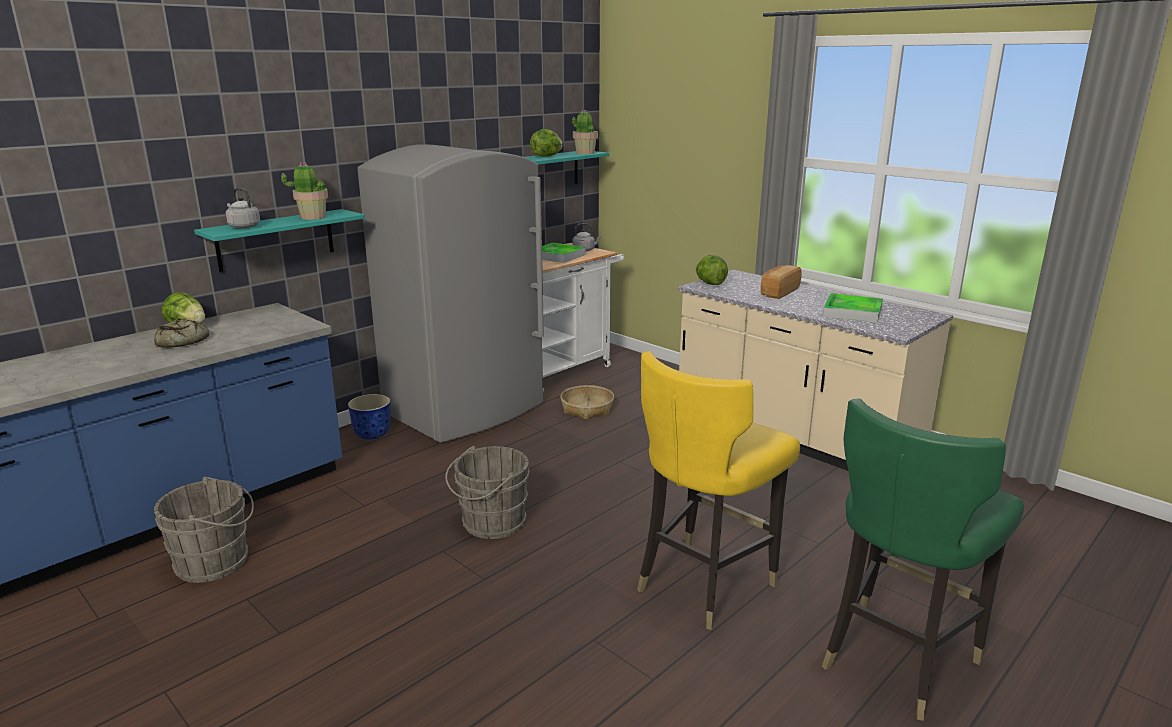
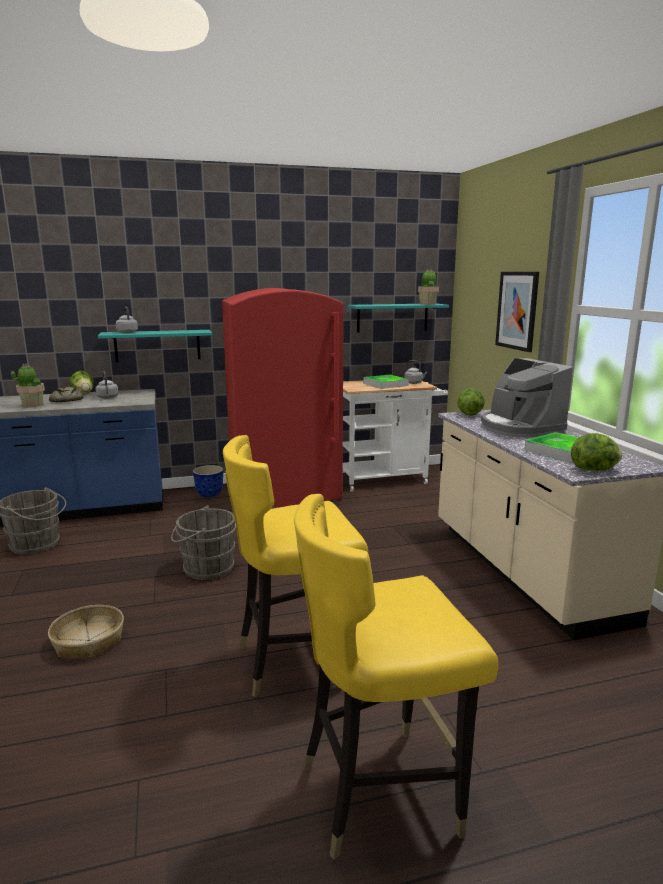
camera: 30 degrees right, 5 degrees down
(240, 327) = (108, 398): none -> grey kettle
(312, 217) = (178, 331): potted plant -> potted plant (32, 405)
(466, 410) = (285, 492): grey fridge -> red fridge
(547, 156) = (389, 304): lettuce -> lettuce (594, 470)
(587, 409) = (371, 509): basket -> basket (88, 640)
(713, 160) = (517, 310): none -> picture
(778, 292) = (519, 428): bread -> coffee machine
(896, 659) = (380, 792): green chair -> yellow chair

